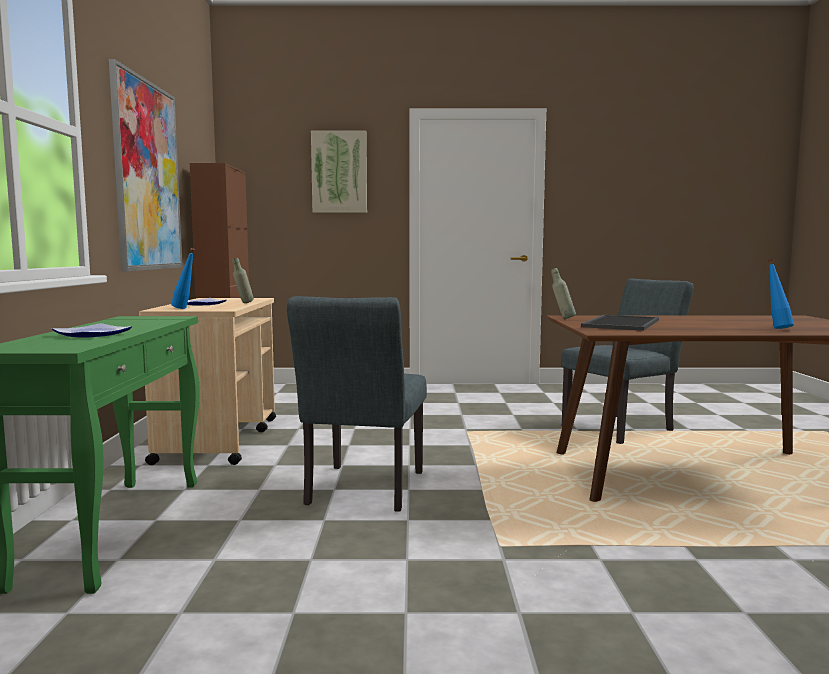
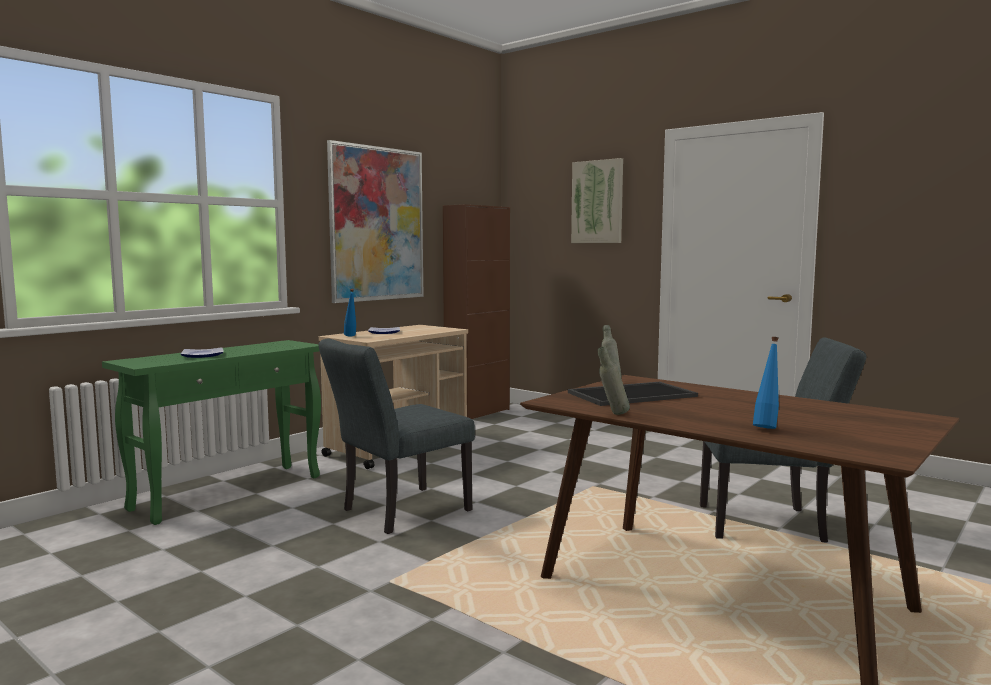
camera: 40 degrees right, 0 degrees up
(243, 303) = (413, 334): grey bottle -> grey bottle (612, 414)

